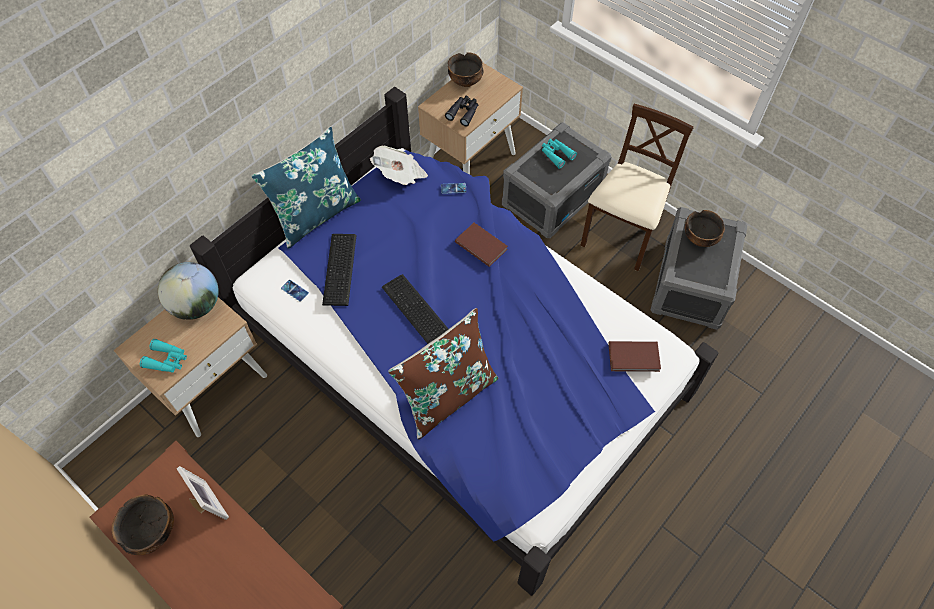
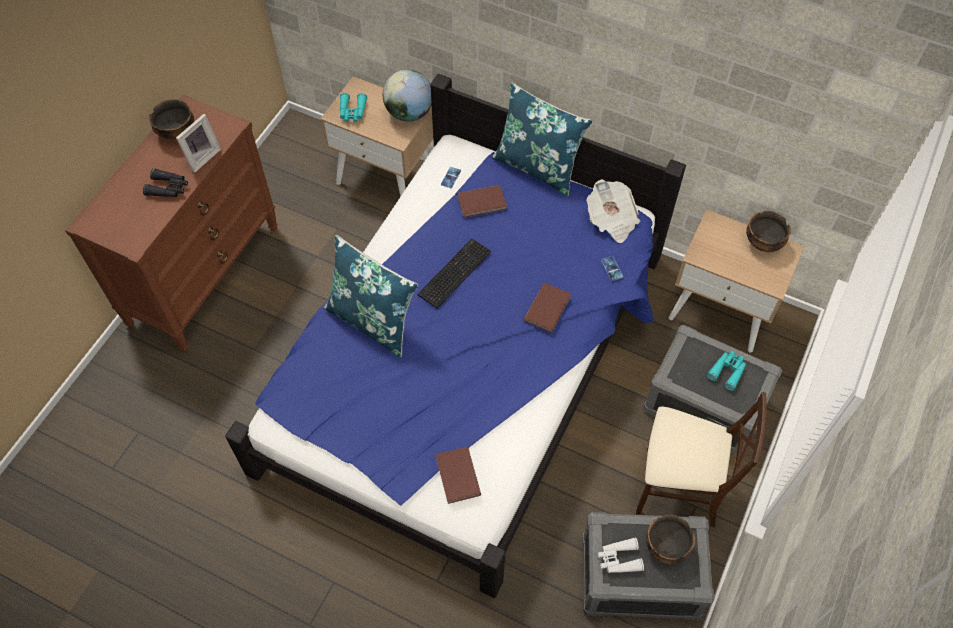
camera: 75 degrees right, 0 degrees up
(341, 268) = (482, 203): keyboard -> brown book
(447, 395) = (373, 320): brown pillow -> blue pillow
(463, 112) = (716, 252): black binoculars -> black binoculars (168, 188)
(706, 273) = (618, 559): none -> white binoculars

